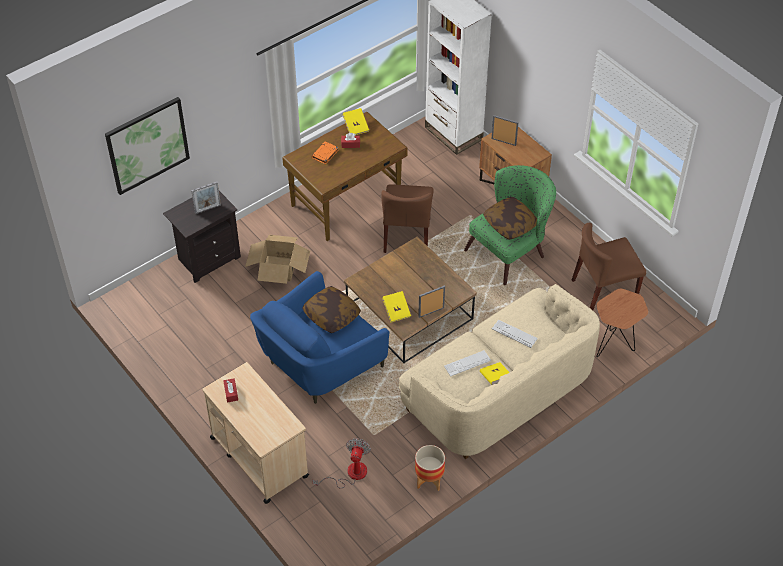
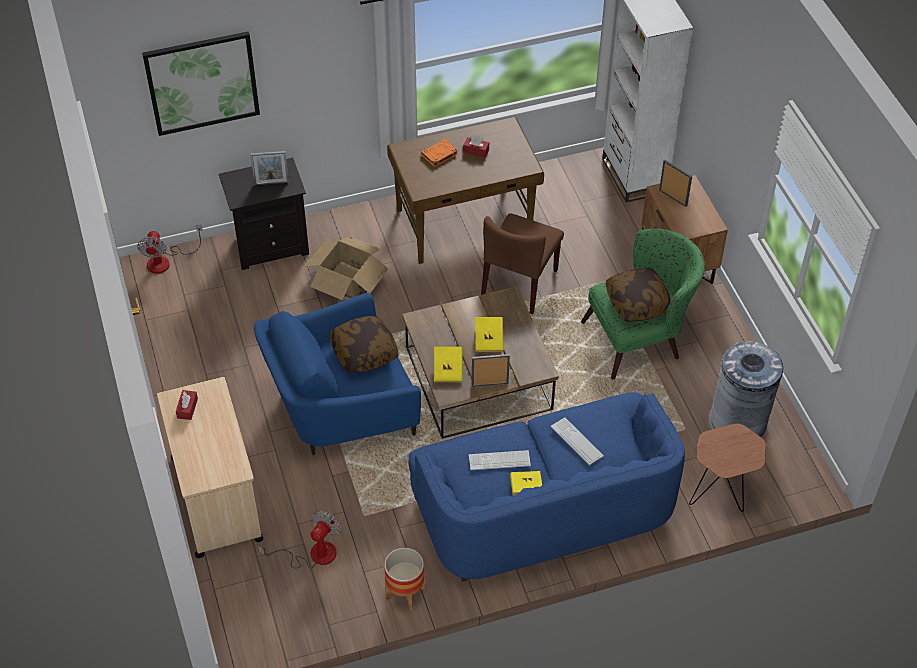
camera: 20 degrees right, 0 degrees up
(132, 292) = (166, 261): none -> fan
(356, 127) = (492, 132): yellow book -> yellow book (489, 340)
(499, 391) = (544, 510): beige sofa -> blue sofa
(604, 290) = (738, 422): brown chair -> grey trash can

